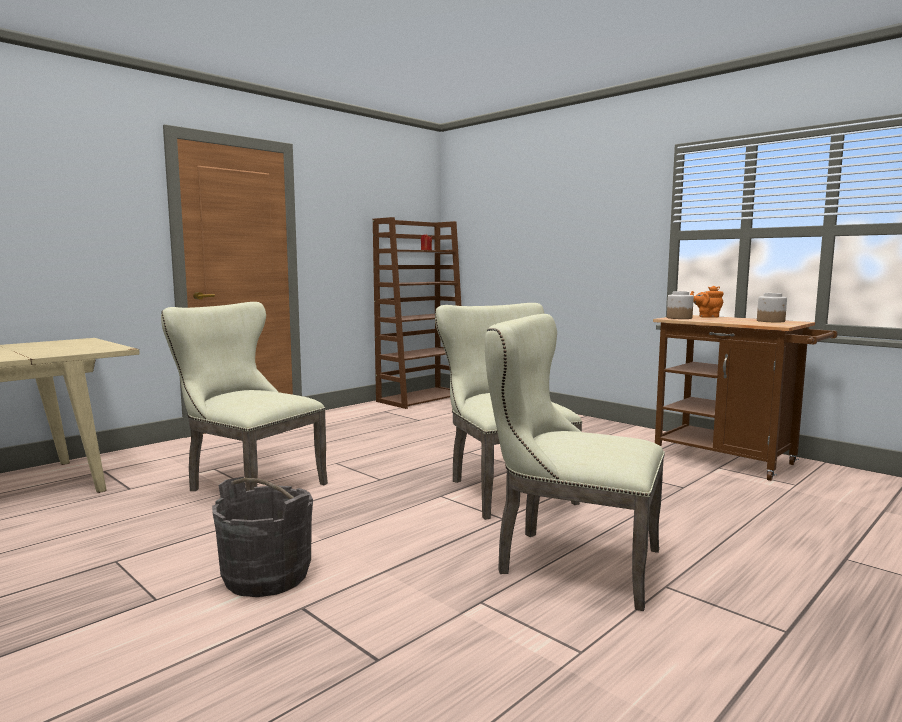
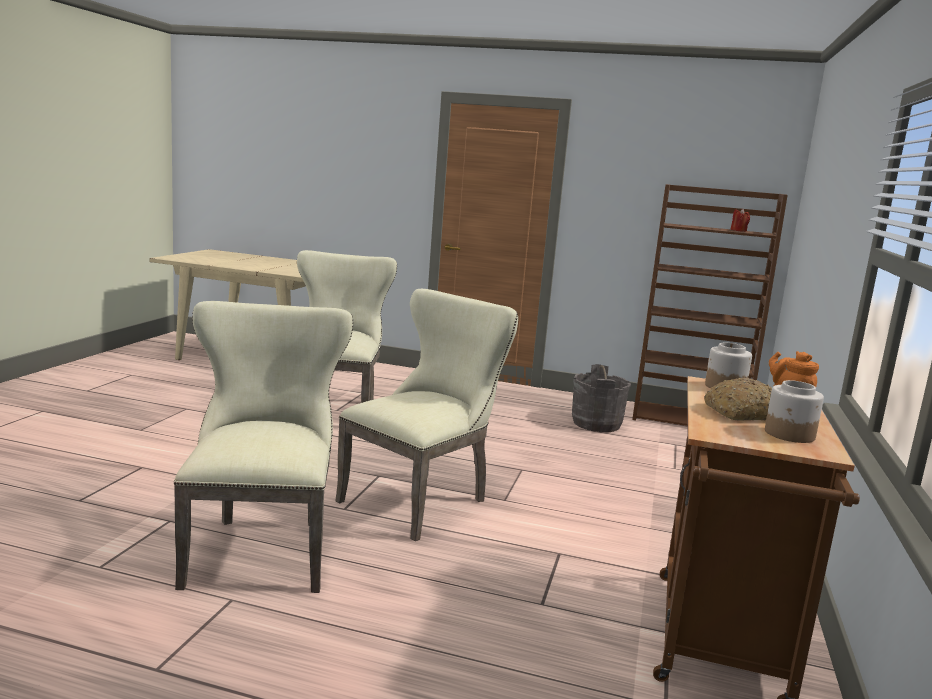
camera: 60 degrees right, 5 degrees up
(266, 577) = (182, 448): grey bucket -> grey bucket (596, 424)
(734, 321) = (742, 413): none -> bread

